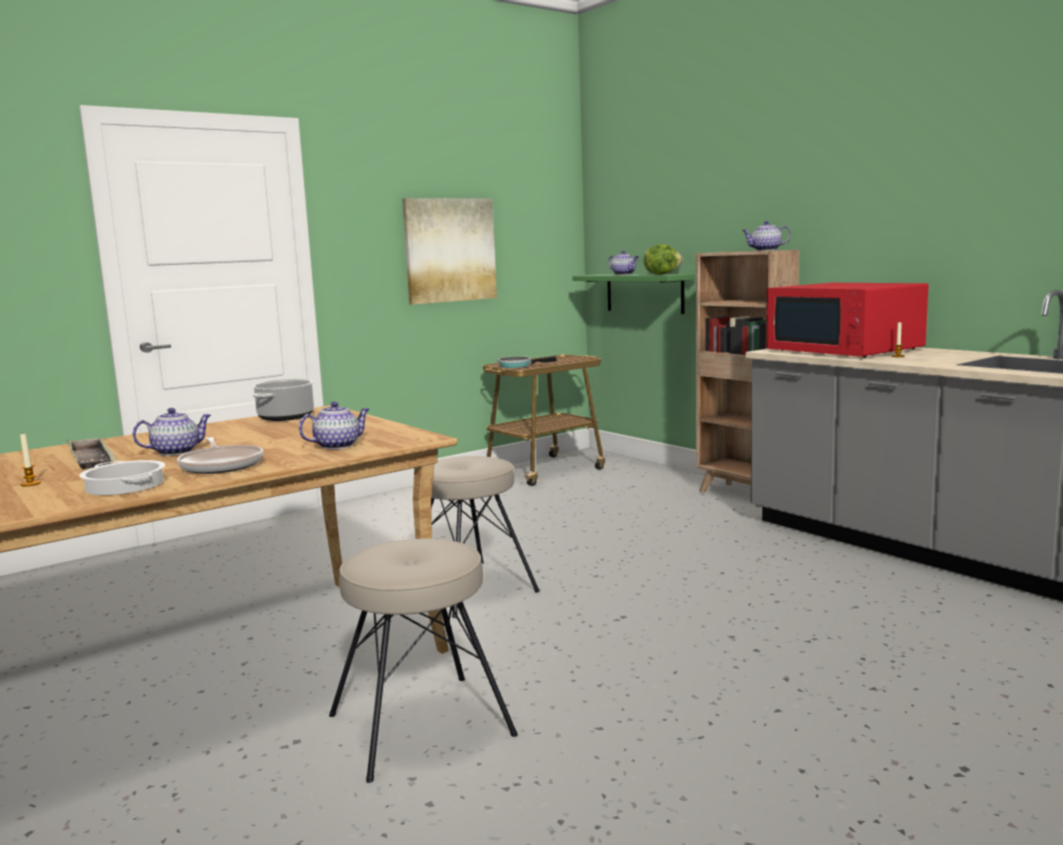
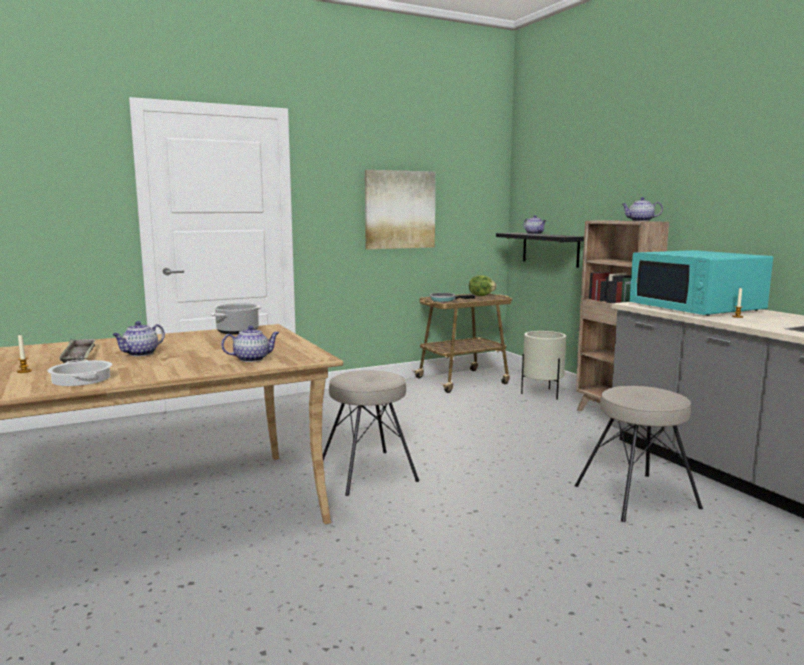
camera: 10 degrees right, 0 degrees up
(177, 452) = (140, 354): teapot -> teapot turned 150 degrees clockwise
(221, 465) = (159, 368): frying pan -> none
(421, 726) = (285, 584): beige stool -> beige stool (637, 497)
(644, 293) = (550, 249): green shelf -> black shelf
(651, 477) = (542, 394): none -> beige planter
(661, 274) = (561, 235): lettuce -> lettuce (481, 296)
(845, 350) = (696, 307): red microwave -> turquoise microwave

